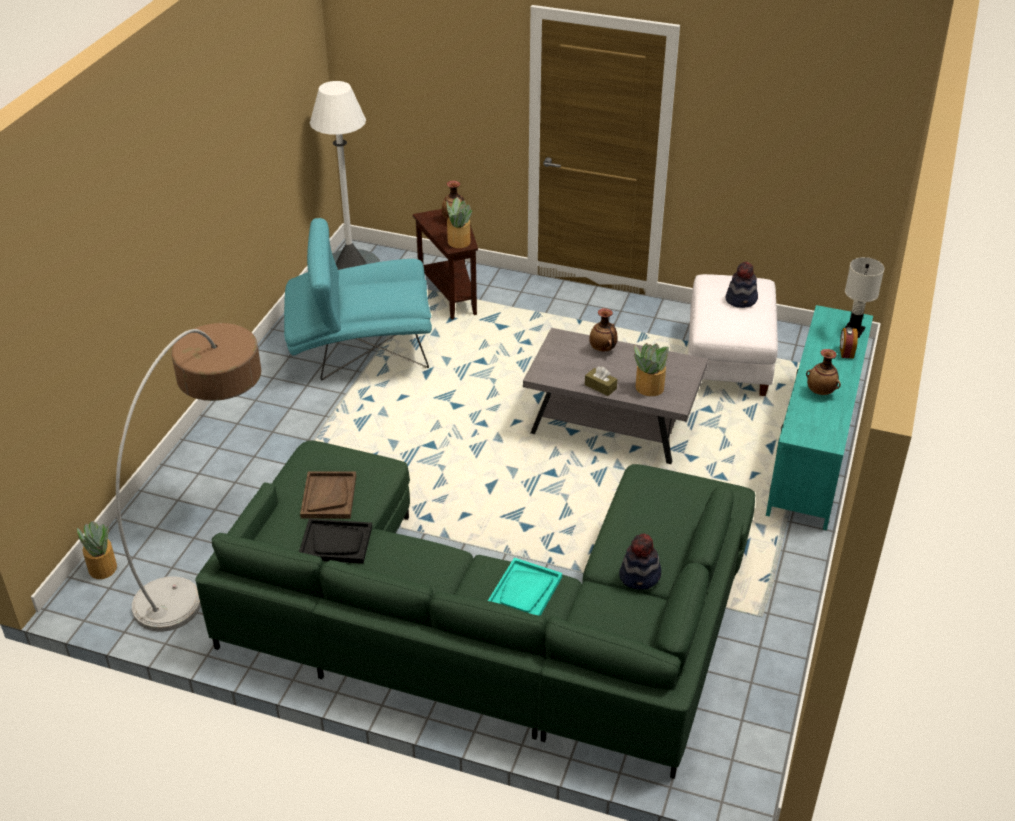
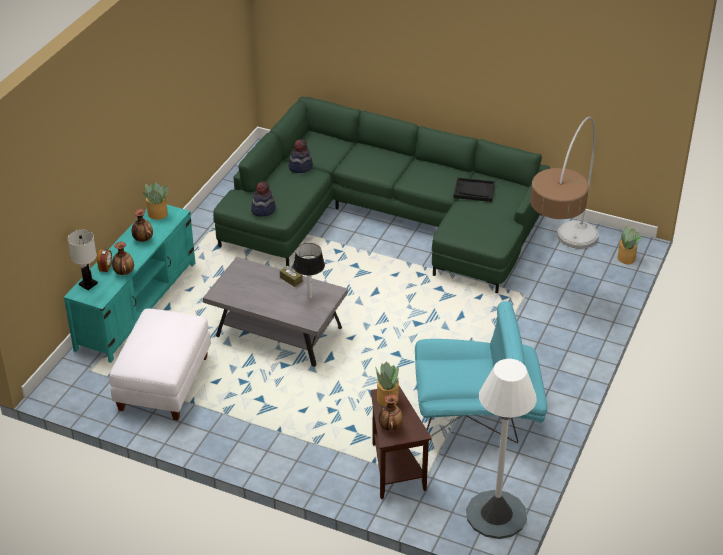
camera: 175 degrees left, 0 degrees up
(328, 496) = (482, 217): brown tray -> none
(524, 592) = (366, 161): turquoise tray -> none
(569, 366) = (310, 297): none -> table lamp
(603, 349) = (280, 309): vase -> vase (124, 272)
(649, 387) = (256, 277): potted plant -> potted plant (158, 214)
(741, 299) = (151, 343): hat -> hat (263, 209)

